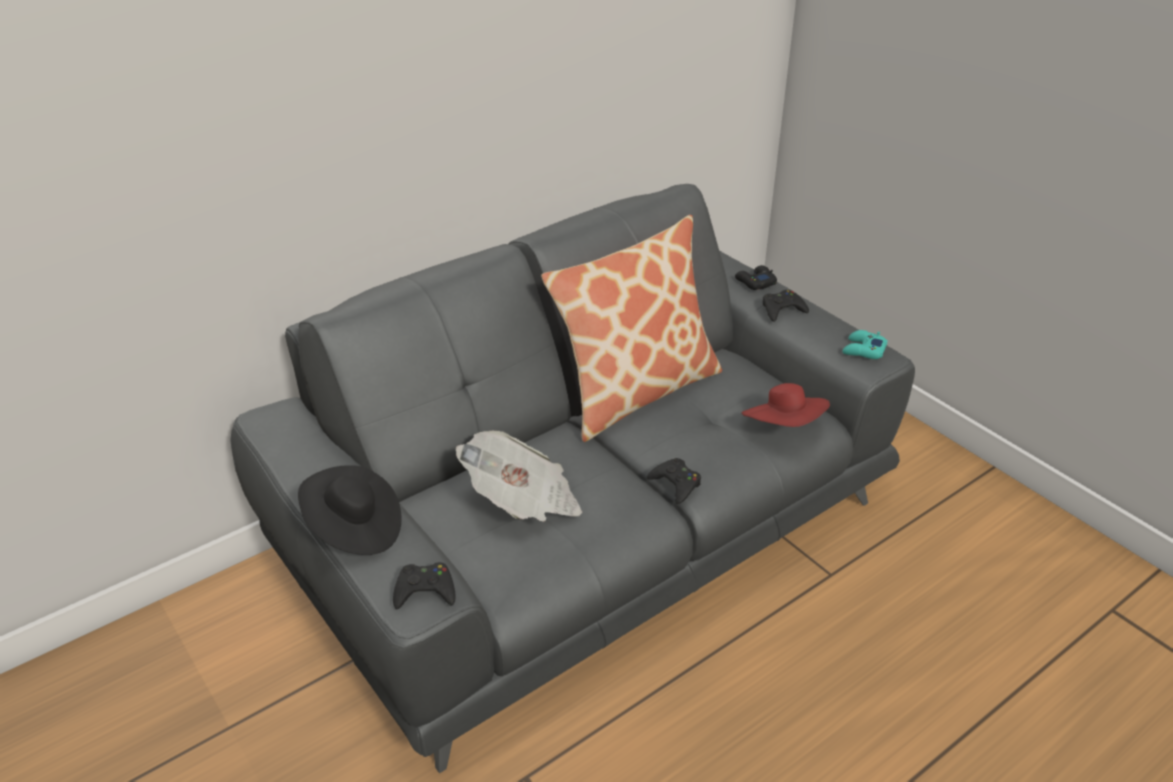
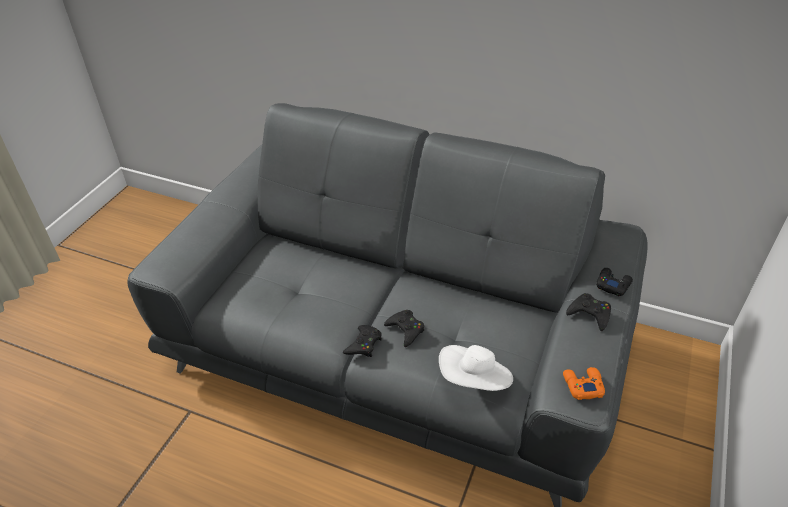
camera: 60 degrees right, 5 degrees up
(354, 529) = (201, 220): black hat -> none
(425, 591) = (166, 266): black game controller -> black game controller (405, 330)
(523, 501) = (296, 280): newspaper -> none
(636, 391) = (448, 285): pillow -> none
(784, 427) = (474, 381): red hat -> white hat
(863, 350) = (582, 385): turquoise game controller -> orange game controller

